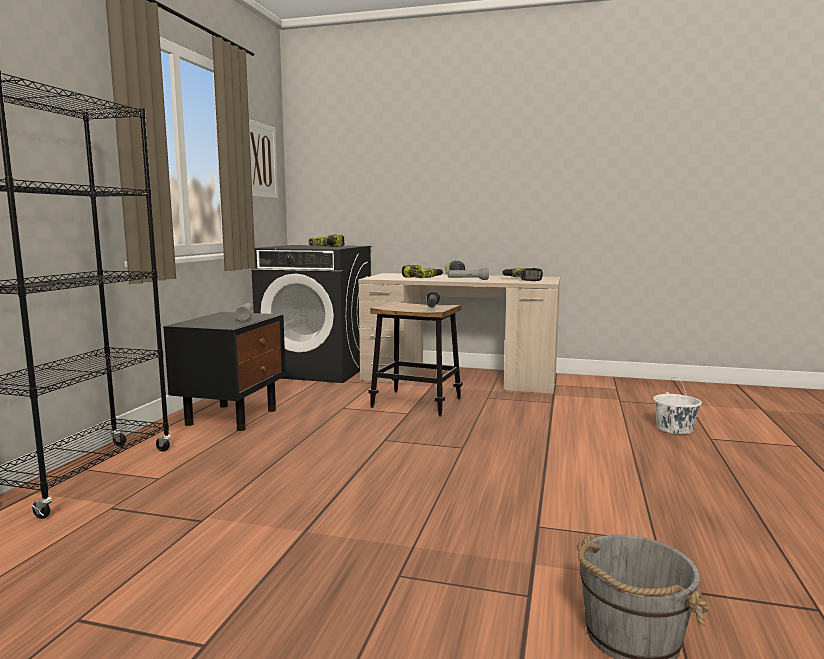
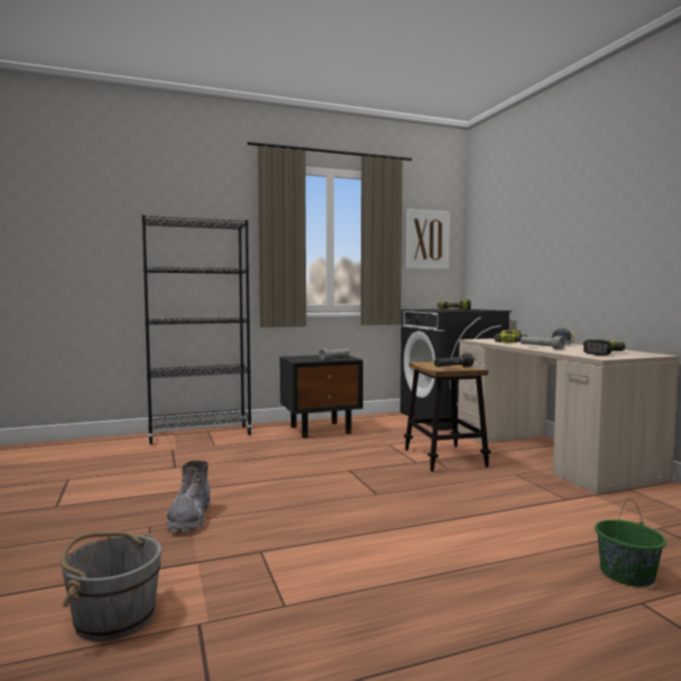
camera: 55 degrees right, 5 degrees down
(408, 545) = (190, 519): none -> grey boot
(675, 429) = (626, 574): white bucket -> green bucket

